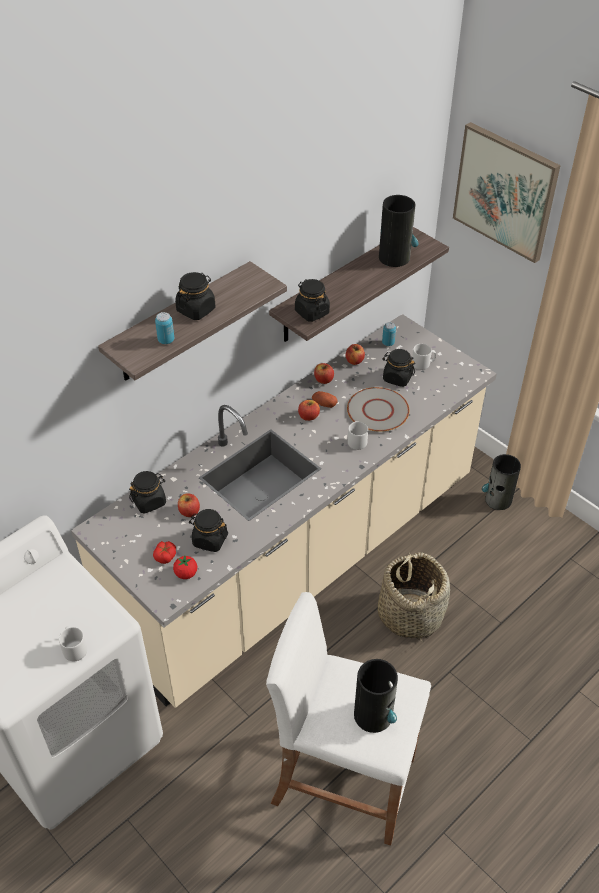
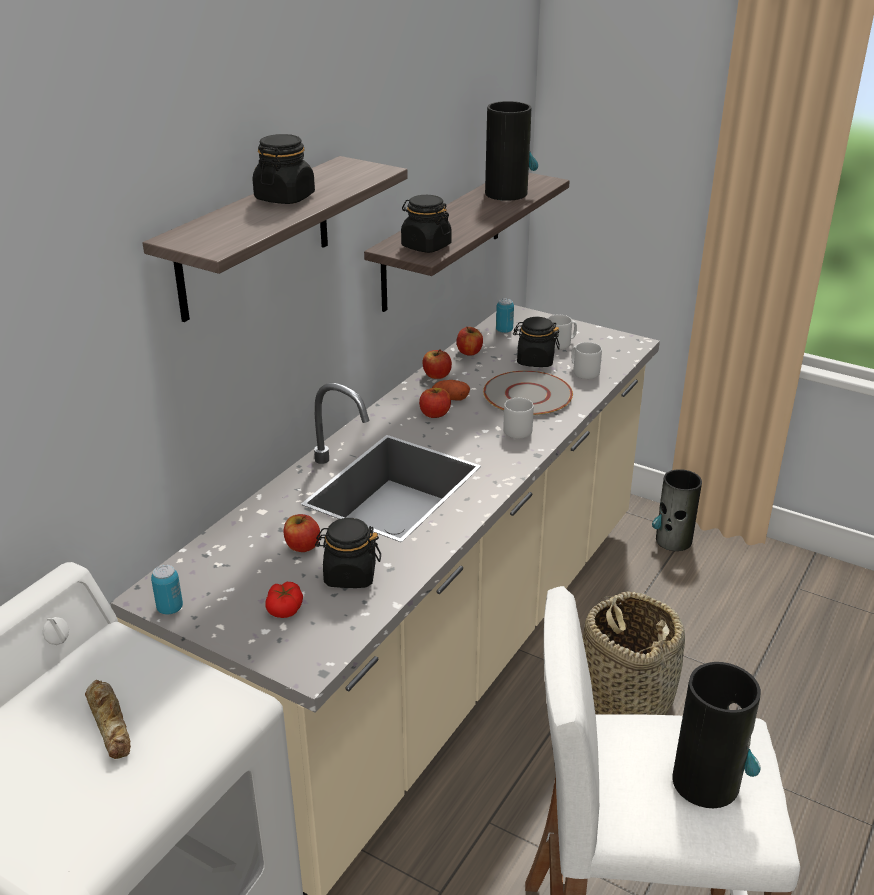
camera: 15 degrees left, 15 degrees down
(48, 619) = (110, 723): none -> bread
(74, 648) = (173, 758): grey mug -> grey mug (583, 372)
(149, 501) = (232, 544): black jar -> none
(166, 340) = (253, 226): can -> can (170, 608)
(186, 573) = (328, 625): tomato -> none
(505, 191) = (631, 95): picture -> none

